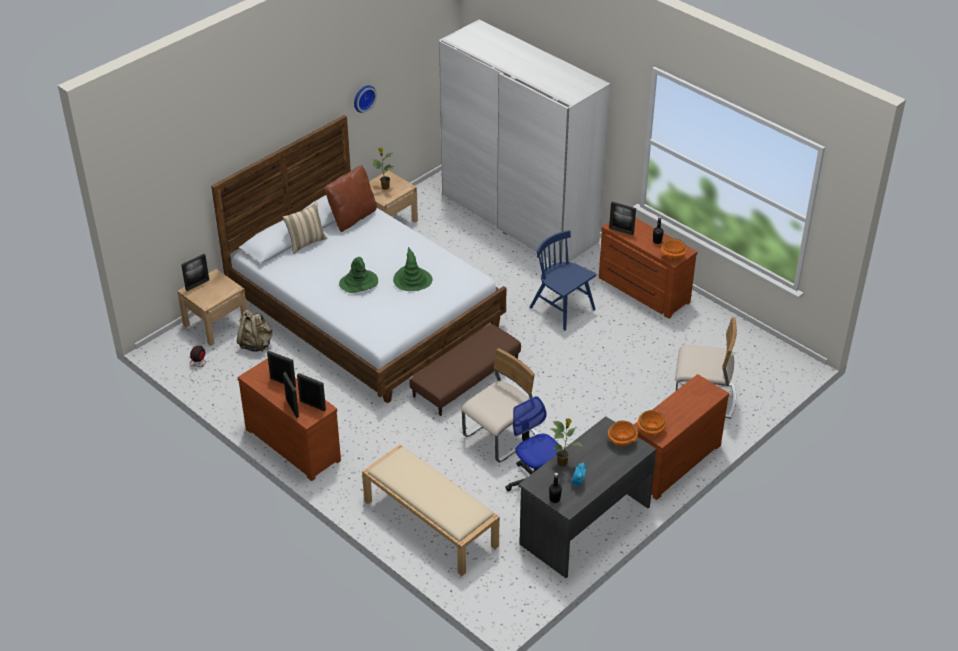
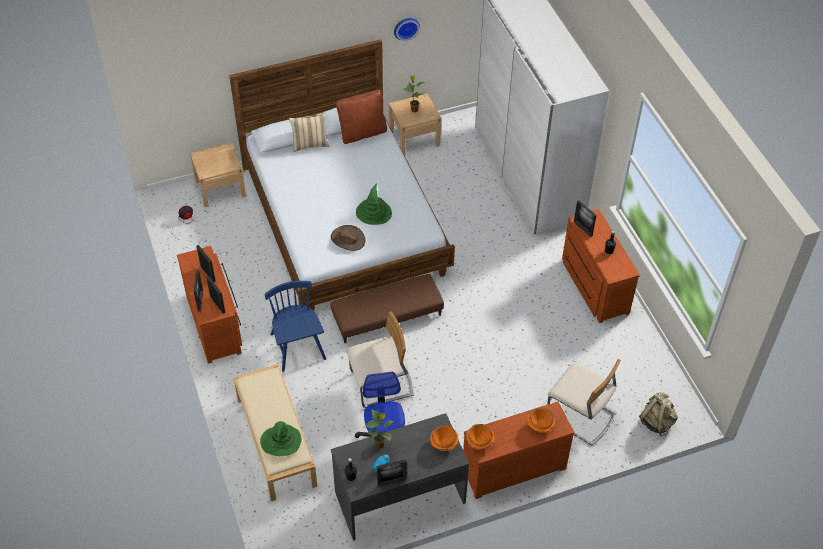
camera: 25 degrees right, 10 degrees up
(197, 285) = (208, 152): picture frame -> picture frame (391, 482)
(256, 344) = (240, 218): beige backpack -> beige backpack (656, 422)
(359, 282) = (328, 199): green hat -> green hat (281, 441)
(403, 309) = (348, 239): none -> brown hat
(562, 309) = (510, 278): blue chair -> blue chair (298, 347)
(672, 256) = (613, 271): orange bowl -> orange bowl (539, 425)

